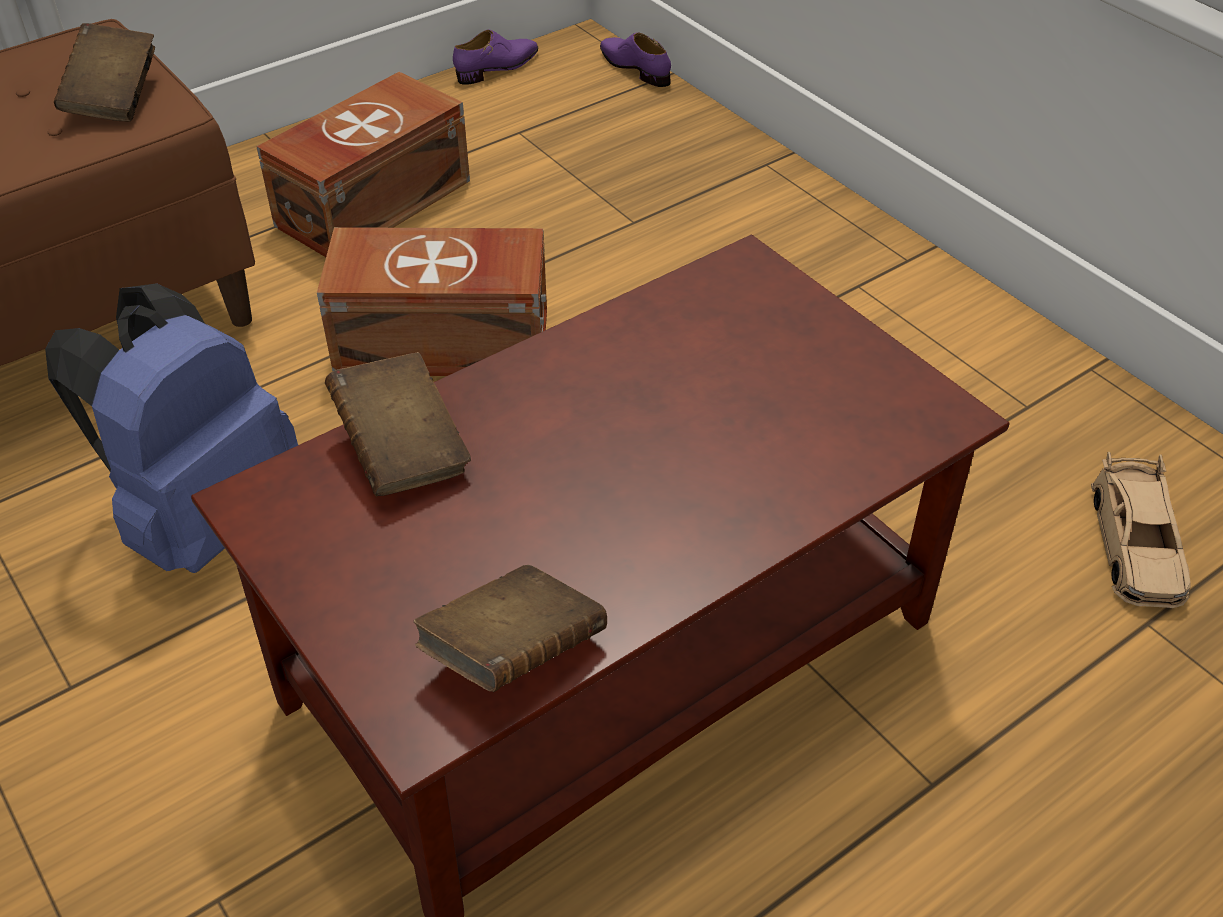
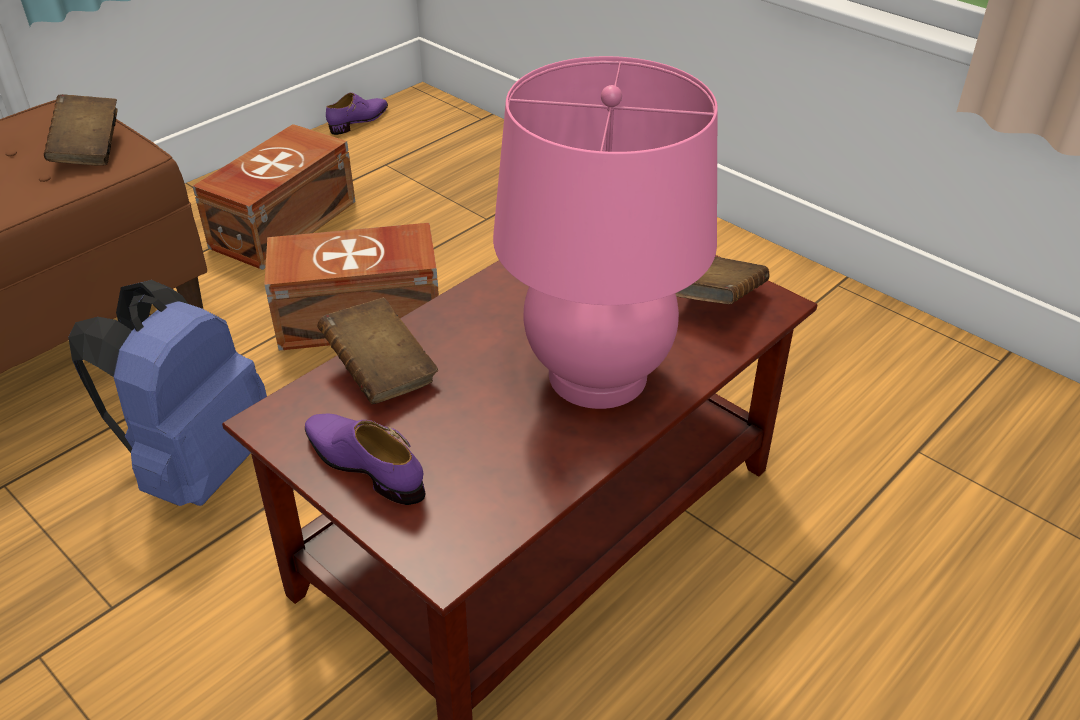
camera: 10 degrees left, 5 degrees down
(513, 653) = (503, 501): brown book -> brown book (714, 302)
(635, 68) = (463, 112): purple shoe -> purple shoe (365, 465)
(681, 490) = (597, 375): none -> pink table lamp
(1135, 545) = (897, 399): beige toy car -> none

